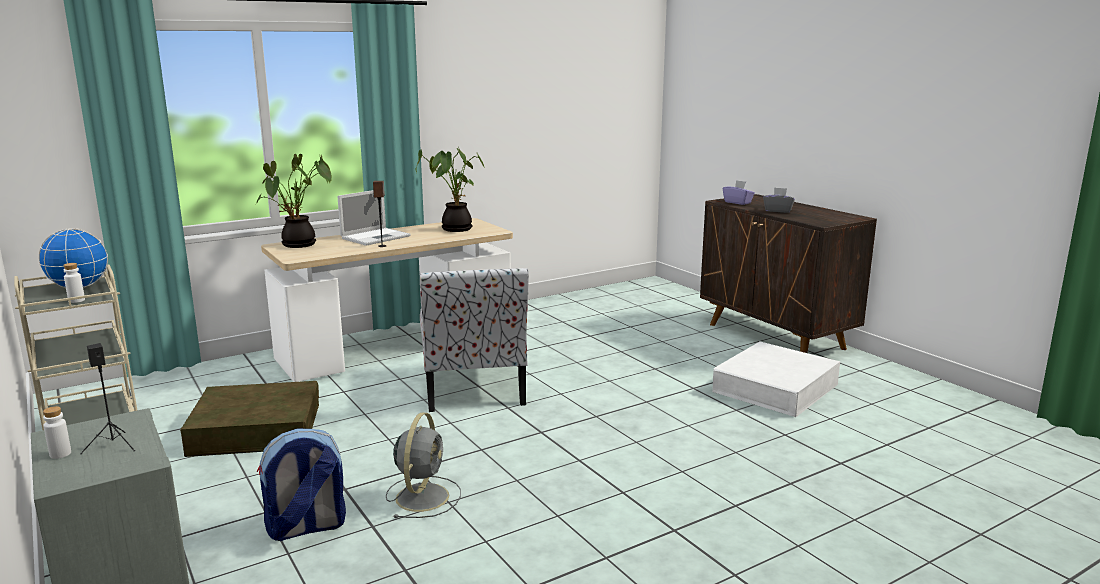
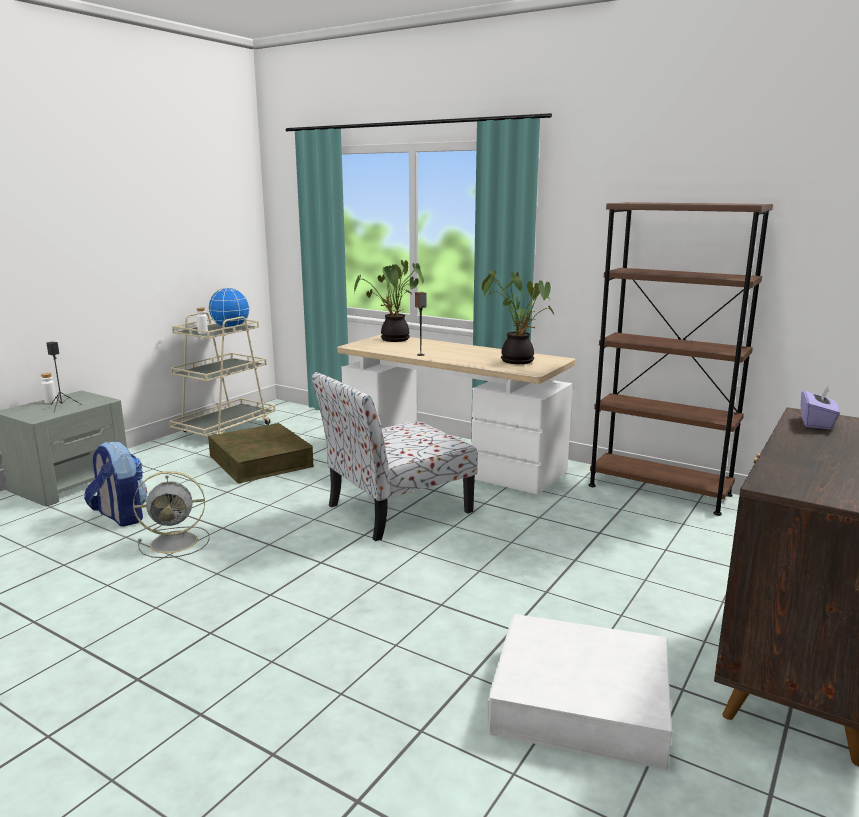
camera: 65 degrees right, 0 degrees up
(376, 237) = (448, 349): laptop -> none
(546, 305) = (659, 490): none -> brown bookcase
(778, 211) = (812, 450): grey tissue box -> none

